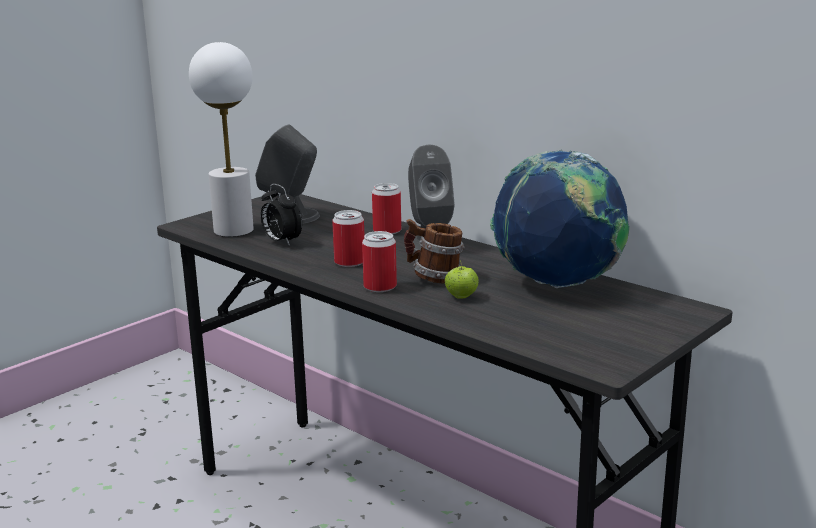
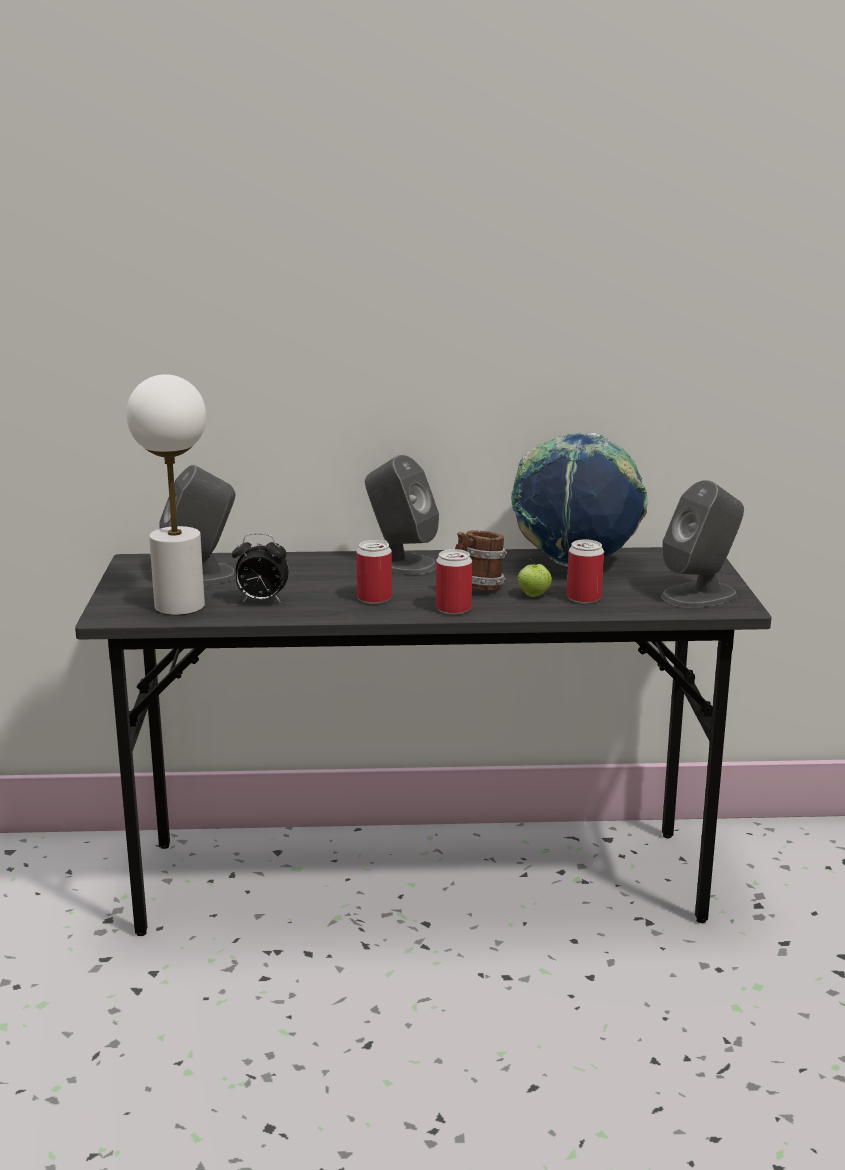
camera: 45 degrees left, 0 degrees up
(387, 231) = (333, 563): can -> can (584, 598)
(599, 345) = (700, 595): none -> grey speaker

